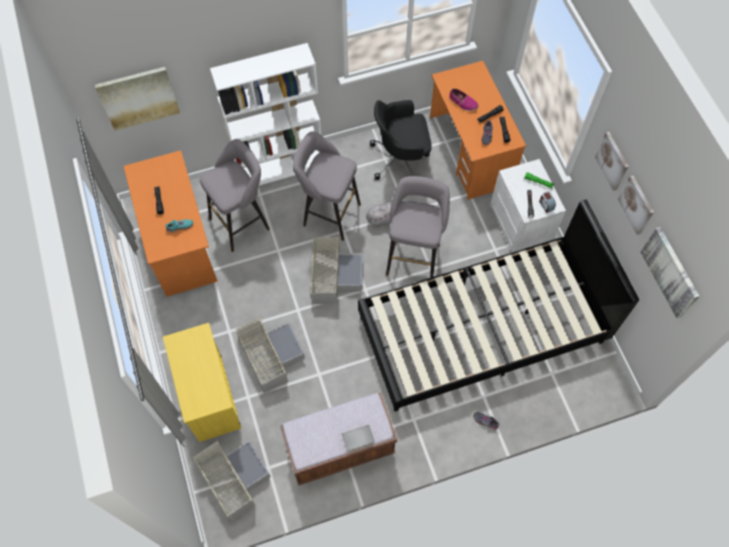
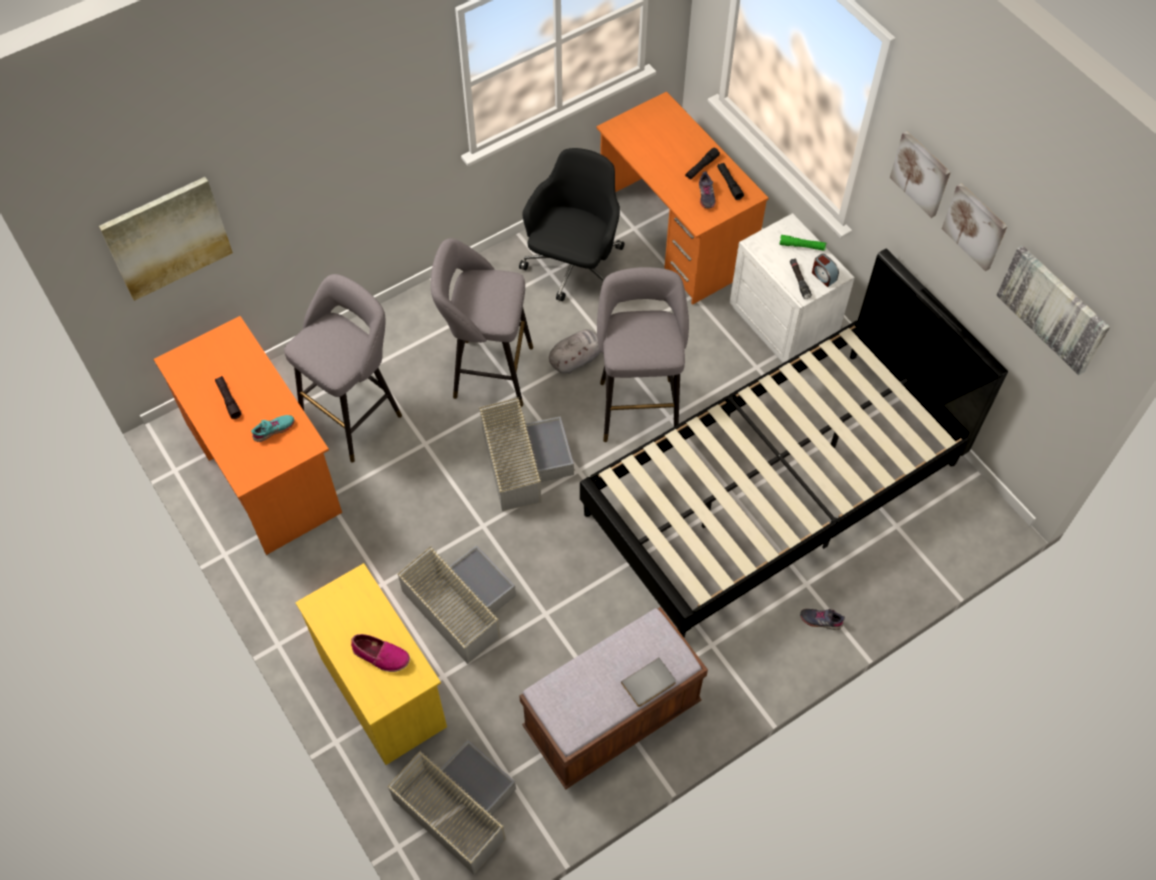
camera: 15 degrees left, 5 degrees down
(280, 168) = (391, 321): white bookcase -> none
(401, 159) = (574, 267): black office chair -> black office chair turned 135 degrees clockwise
(463, 103) = (656, 156): shoe -> shoe (380, 655)

